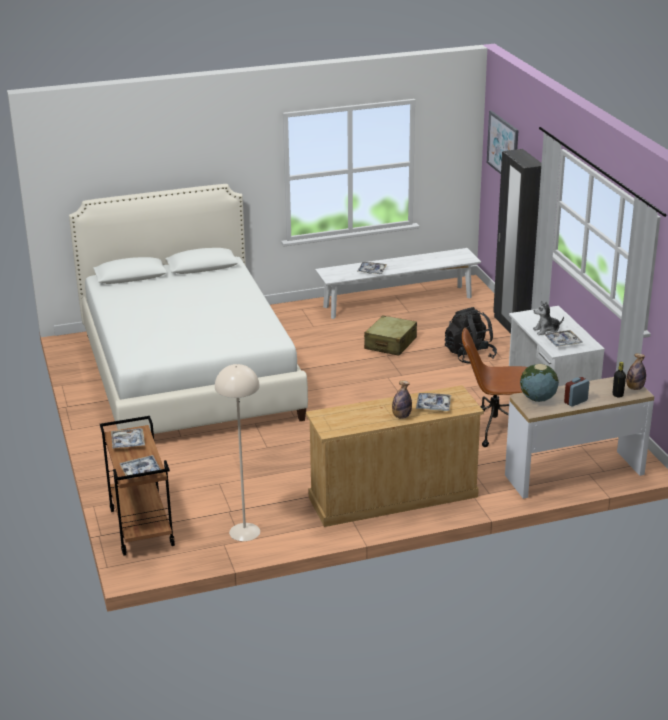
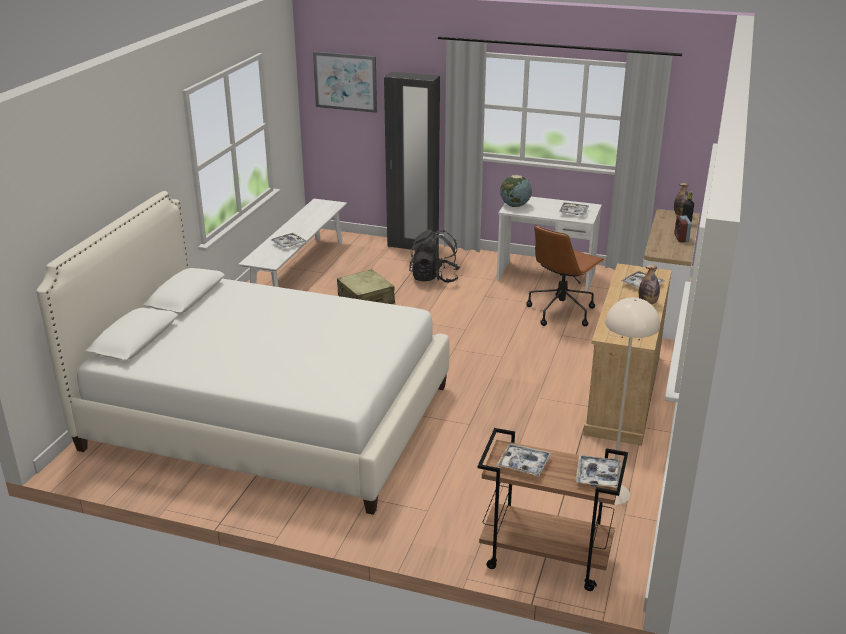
camera: 55 degrees left, 0 degrees up
(537, 399) = (662, 248): globe -> globe (515, 205)
(546, 331) = (547, 211): plush toy -> none

